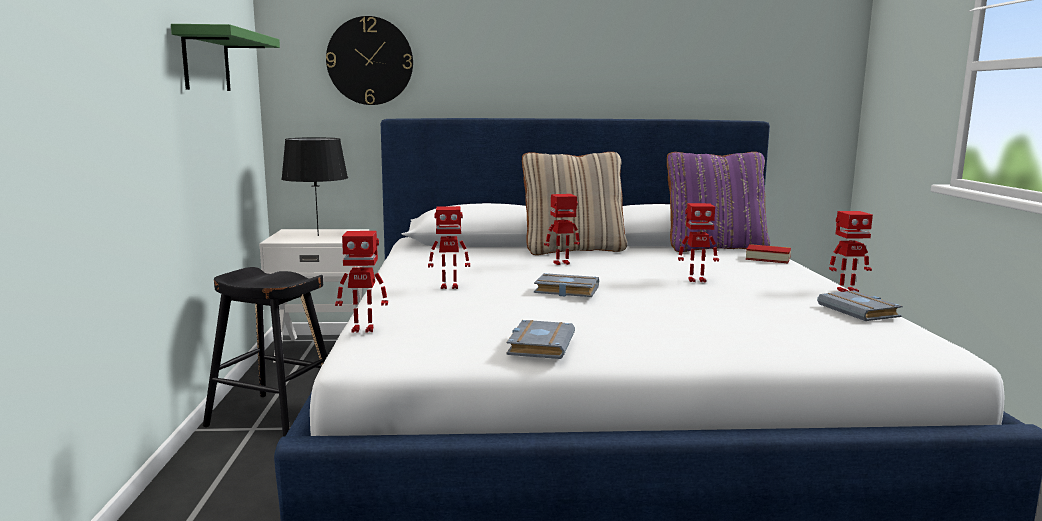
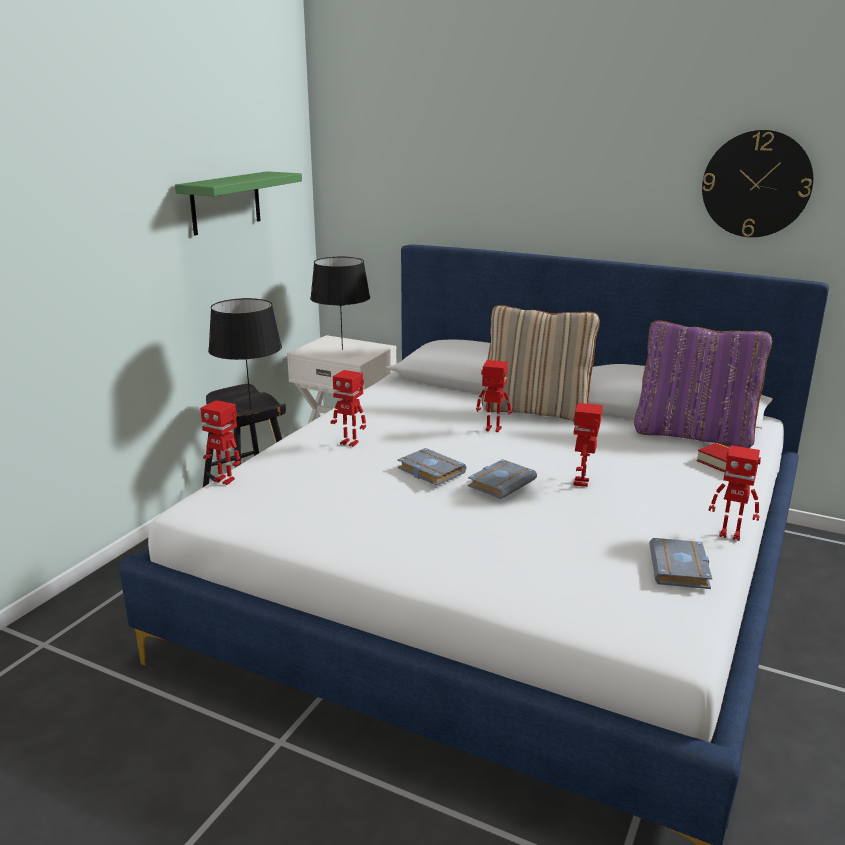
camera: 30 degrees right, 10 degrees up
(284, 284) = (250, 409): none -> black table lamp
(370, 61) = (403, 183): wall clock -> wall clock (756, 184)
(539, 345) = (317, 532): grey book -> grey book (501, 483)
(696, 280) = (582, 482): toy robot -> toy robot turned 75 degrees clockwise

